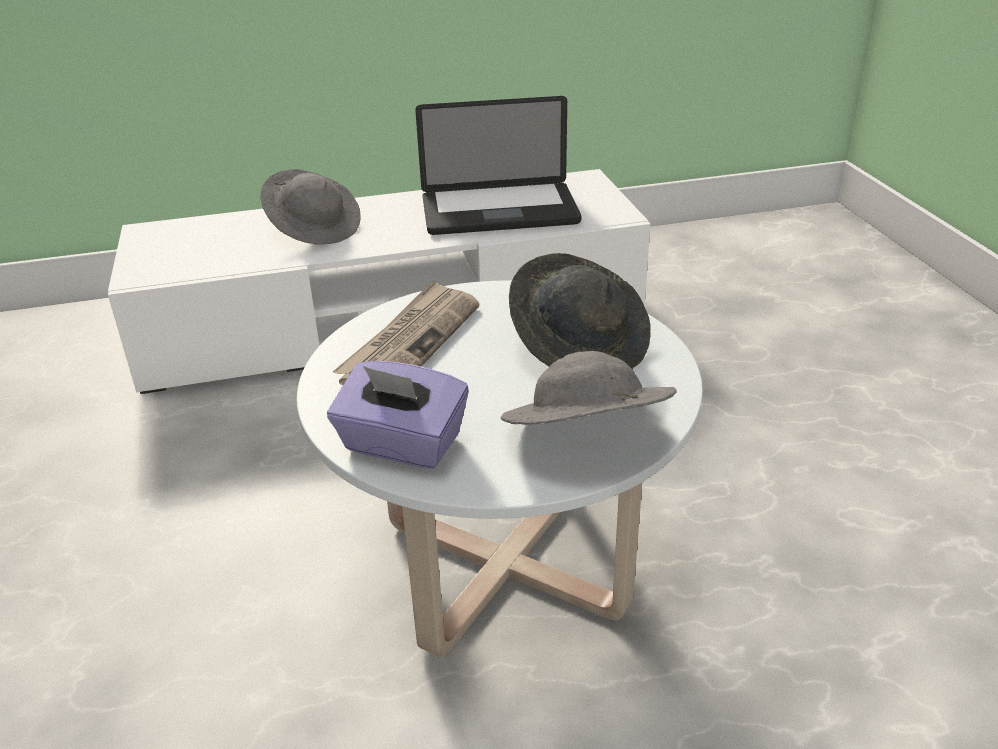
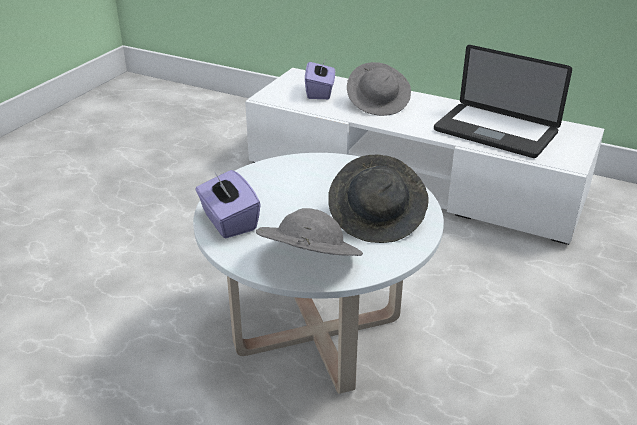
camera: 40 degrees right, 0 degrees up
(213, 243) = (320, 92): none -> purple tissue box
(410, 342) = (301, 177): newspaper -> none

